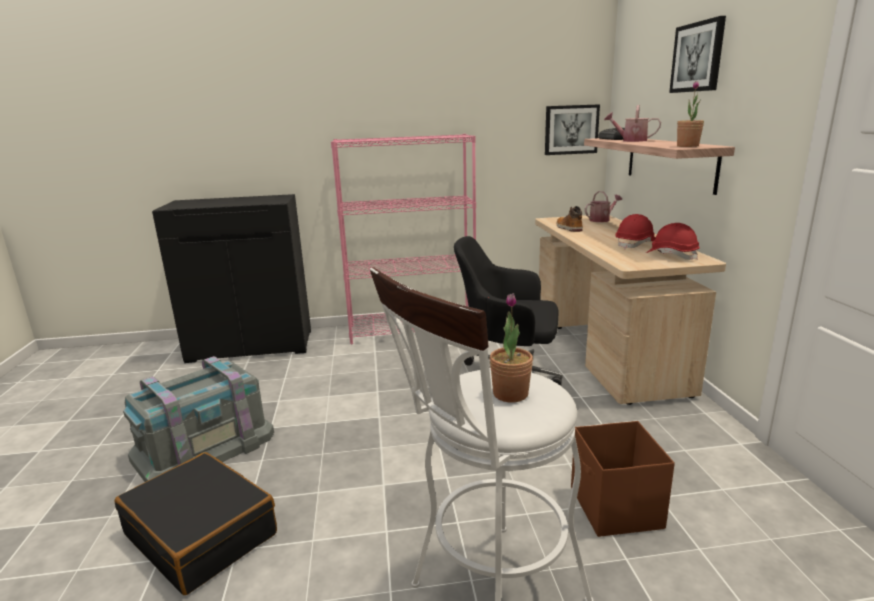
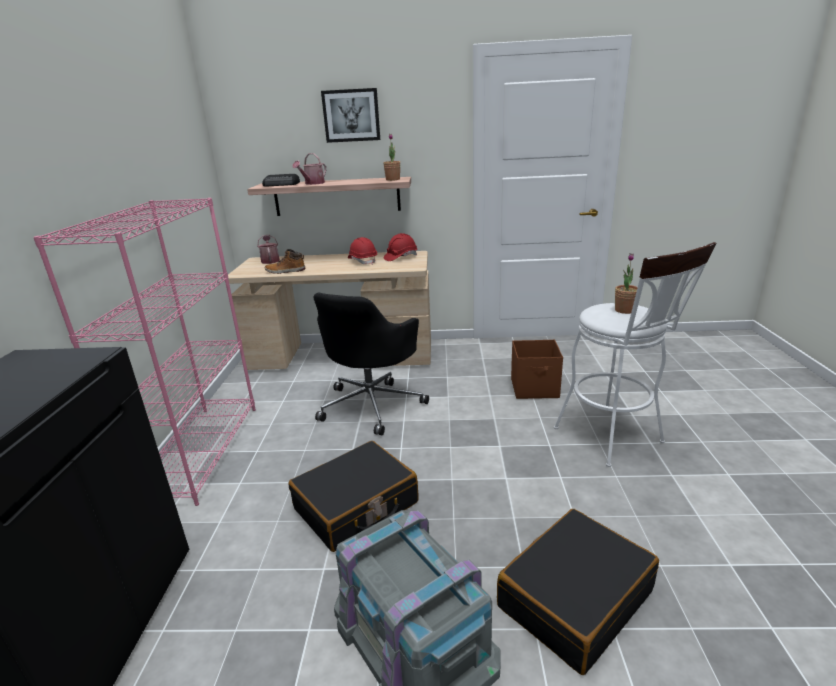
camera: 80 degrees left, 5 degrees up
(343, 402) = (356, 506): none -> black suitcase
(571, 129) = (204, 183): picture -> none

